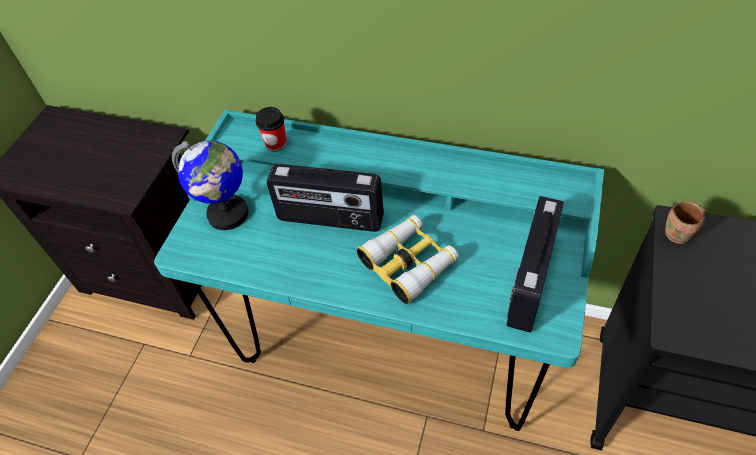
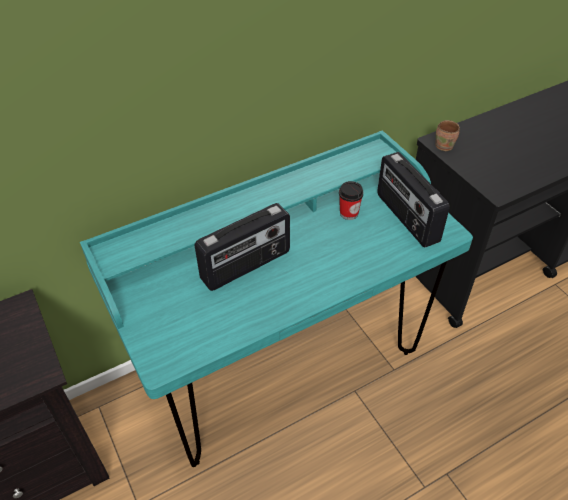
camera: 50 degrees left, 5 degrees down
(228, 214) = (165, 315): globe -> none
(276, 144) = (156, 239): cup -> cup (349, 213)
(409, 263) = (330, 255): binoculars -> none

